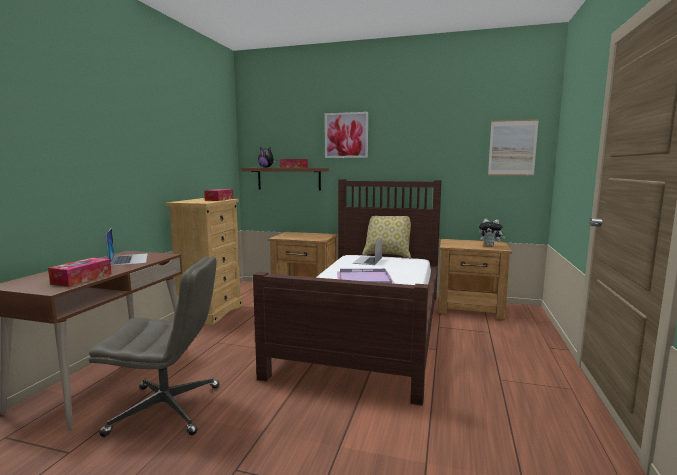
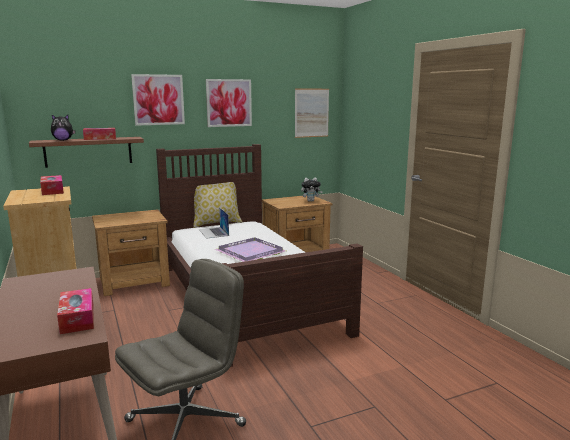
camera: 40 degrees left, 5 degrees up
(129, 259) = (51, 286): laptop -> none
(413, 137) = (229, 103): none -> picture

